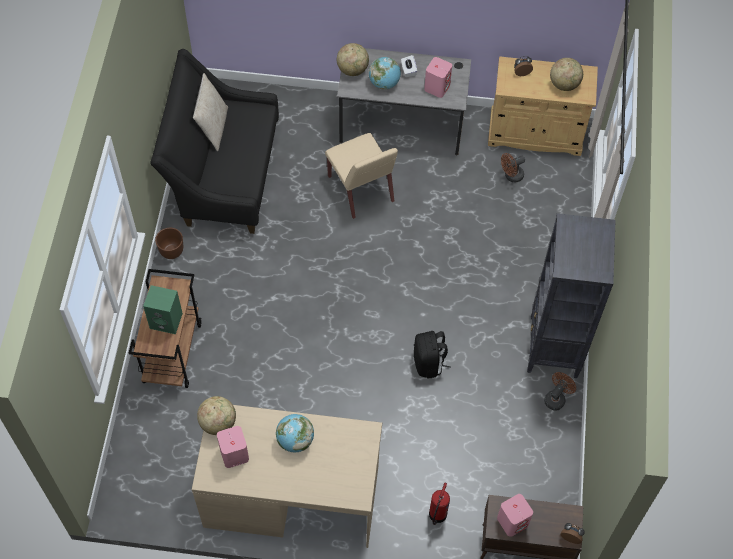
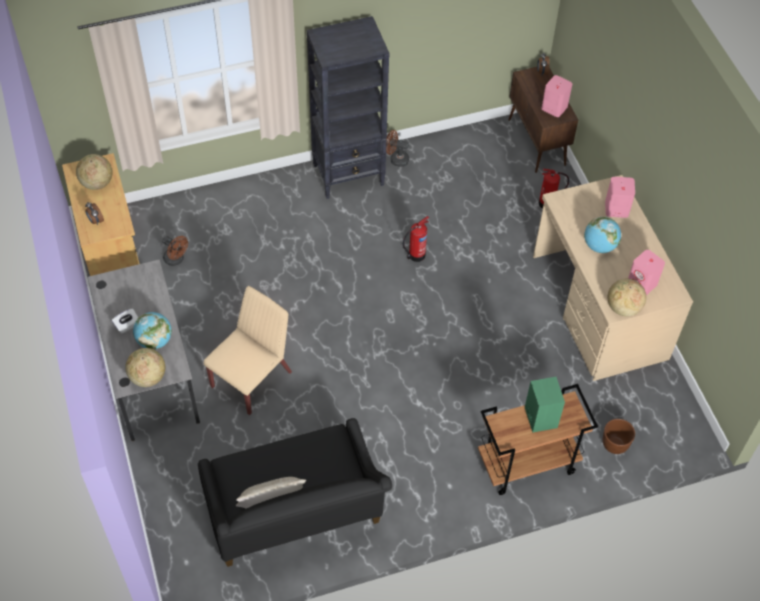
camera: 115 degrees left, 5 degrees down
(171, 251) = (416, 522): brown planter -> brown planter (614, 445)
(429, 363) = (415, 255): black backpack -> fire extinguisher
(437, 87) = (139, 292): pink speaker -> pink speaker (616, 208)

